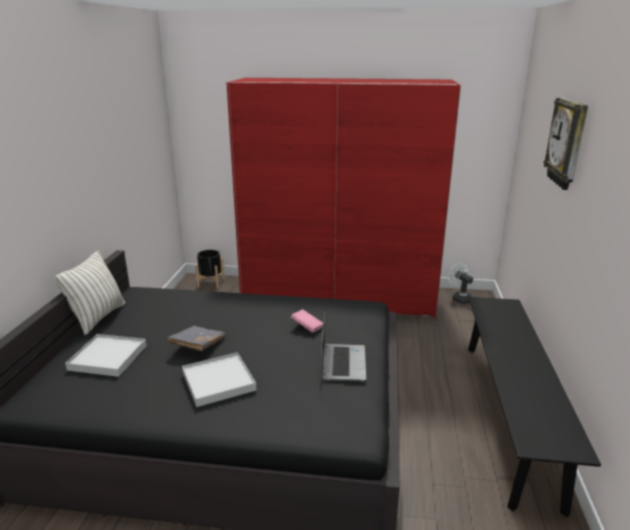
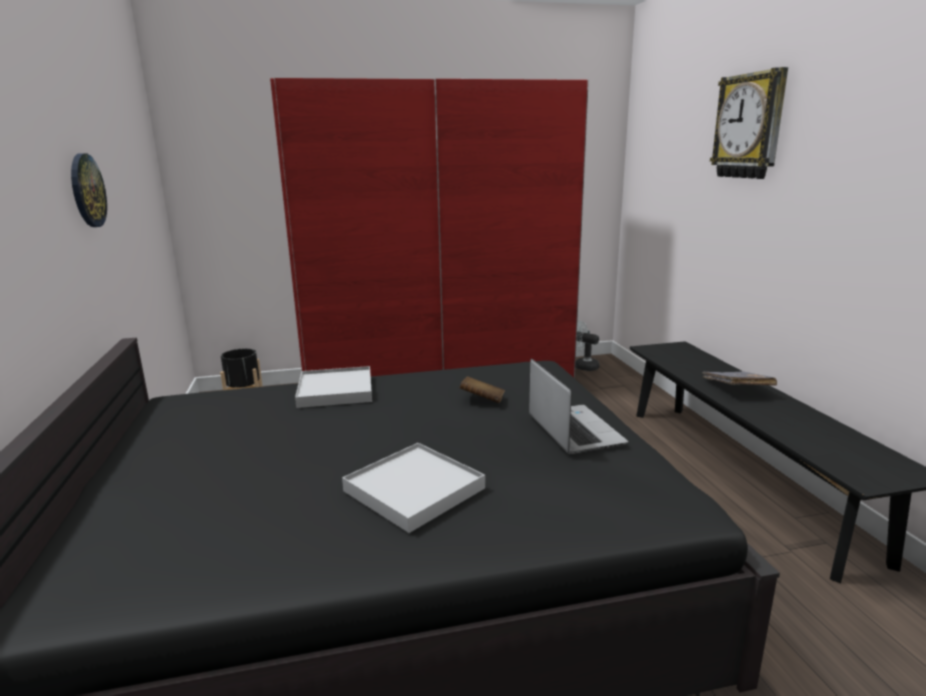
camera: 20 degrees left, 5 degrees down
(98, 317) = (122, 445): pillow -> none
(103, 163) = (87, 190): none -> wall clock
(108, 358) = (184, 497): white tray -> white tray (336, 391)
(197, 346) = (336, 450): grey book -> grey book (736, 389)
(307, 327) = (482, 400): pink book -> brown book

